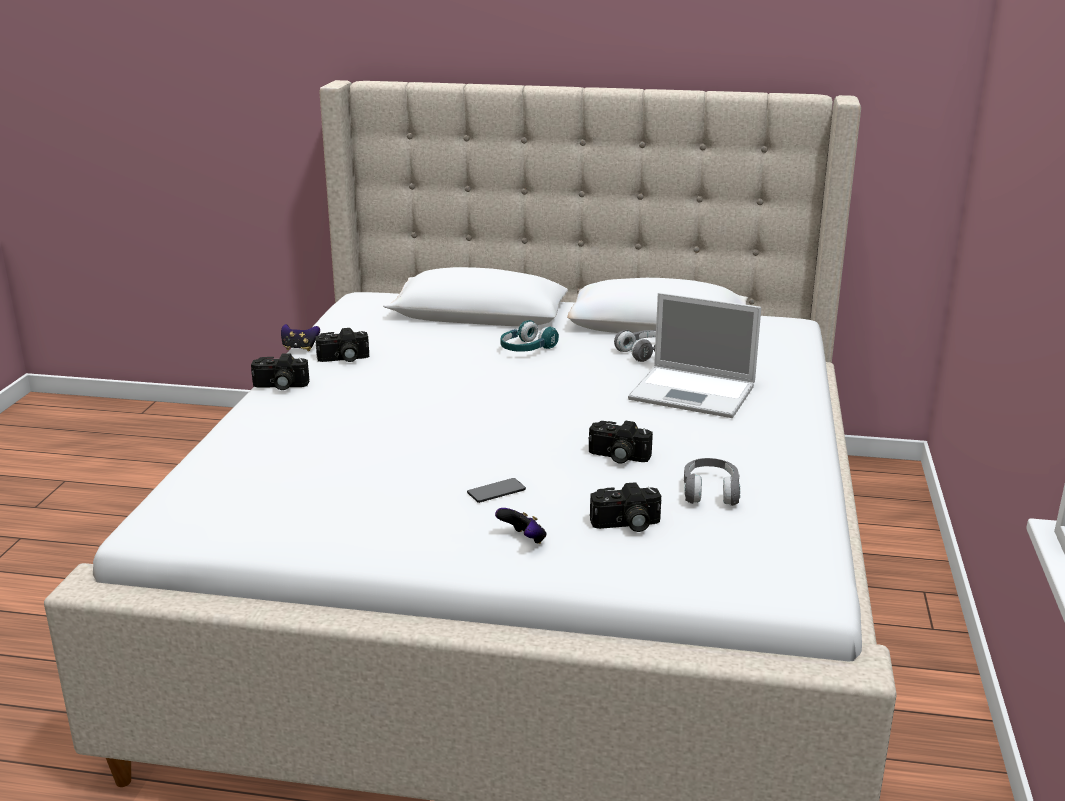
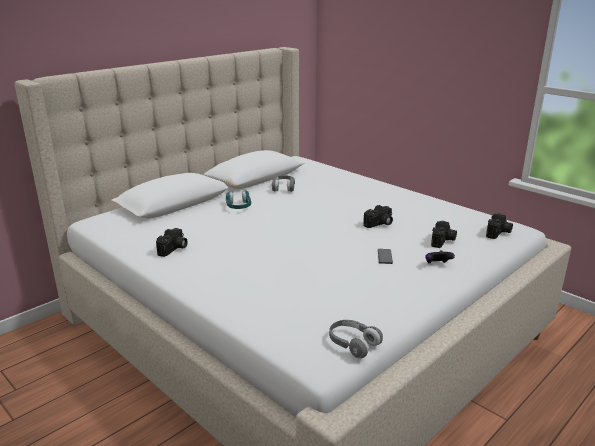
camera: 55 degrees left, 0 degrees up
(280, 386) = (181, 275): camera -> camera (498, 233)
(300, 348) = (135, 257): game controller -> none
(694, 393) = (337, 193): laptop -> none
(710, 492) = (430, 219): grey headphones -> grey headphones (353, 344)

